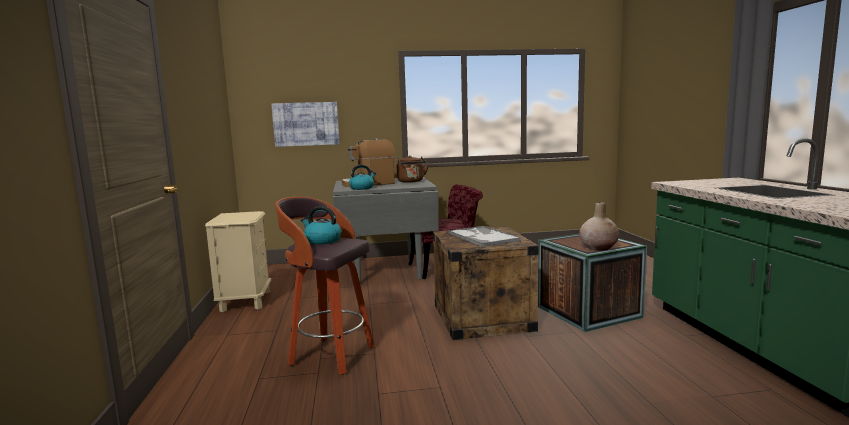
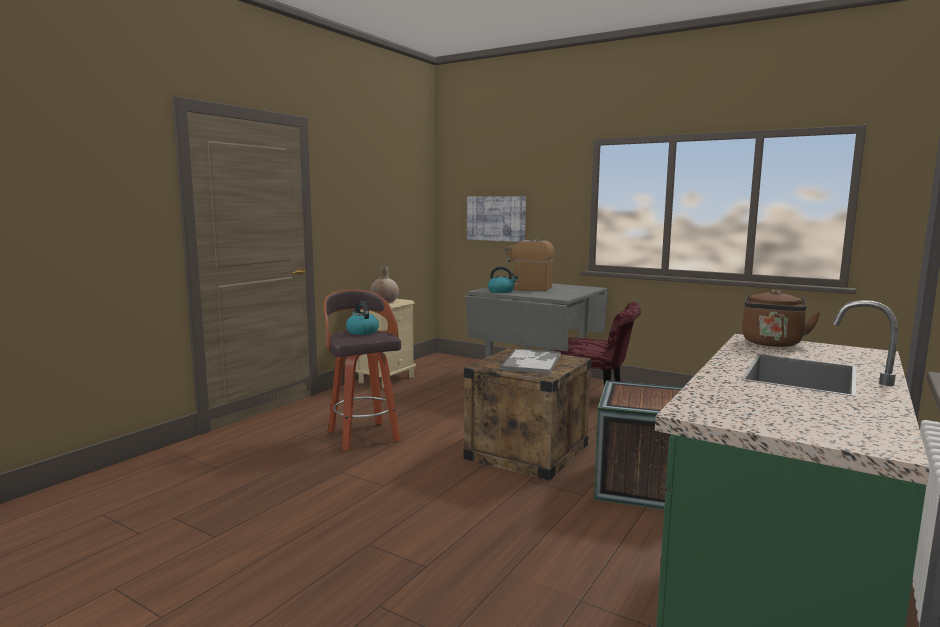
camera: 40 degrees right, 0 degrees up
(411, 181) = (568, 291): brown kettle -> brown kettle (772, 344)
(598, 248) = (637, 404): beige vase -> beige vase (384, 302)

